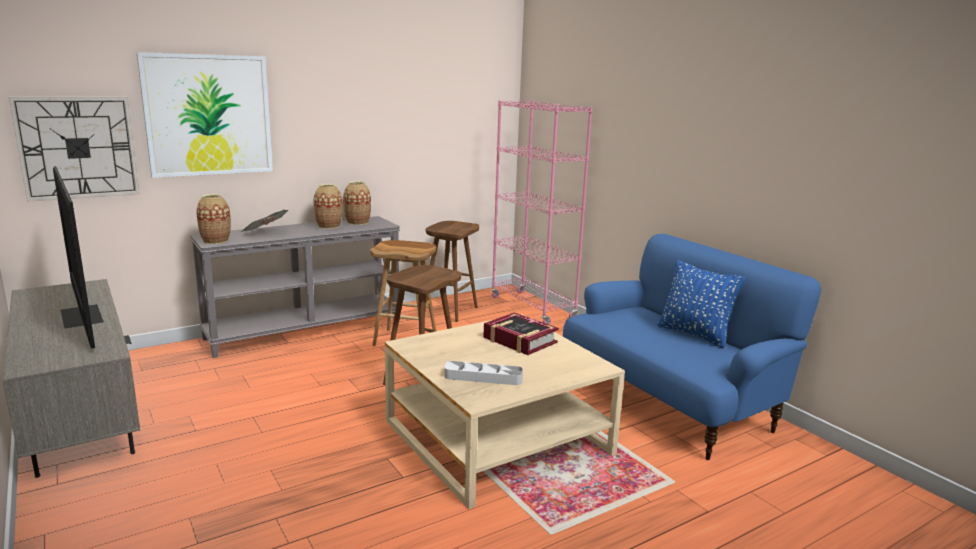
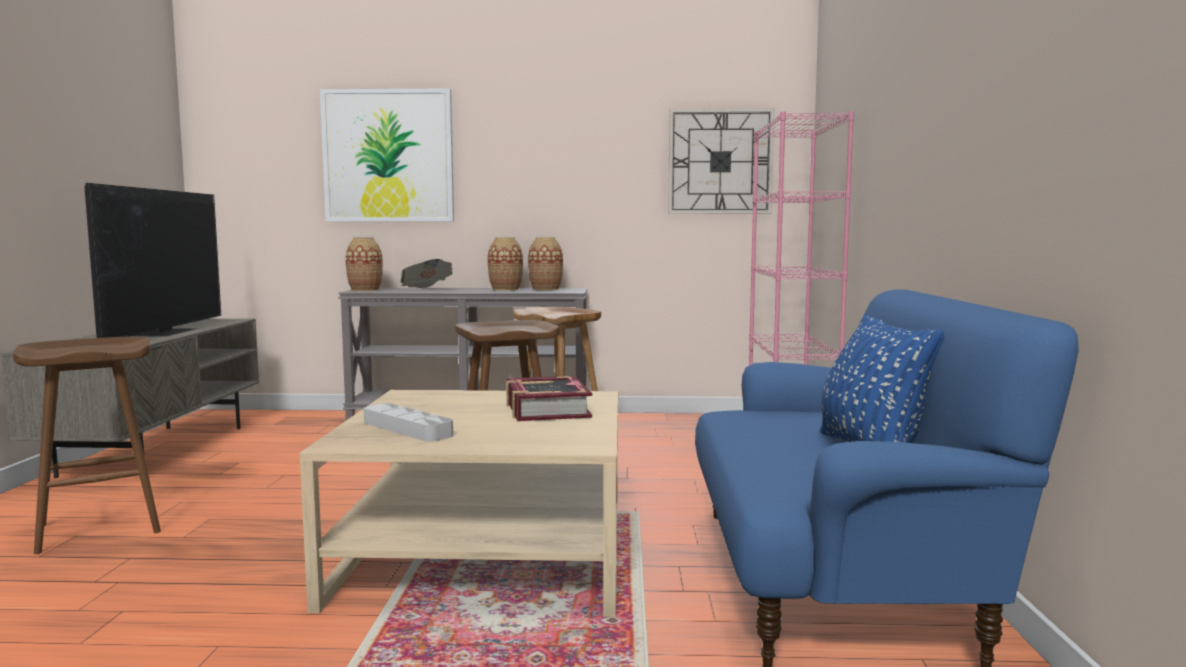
camera: 35 degrees right, 10 degrees down
(78, 148) = (263, 187): wall clock -> wall clock (720, 162)
(449, 310) = (667, 426): brown stool -> brown stool (101, 528)

